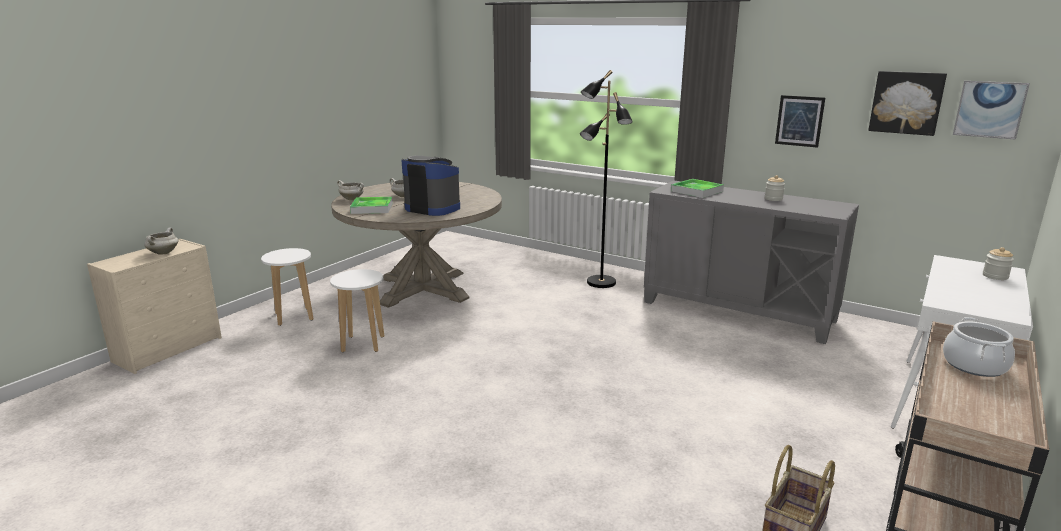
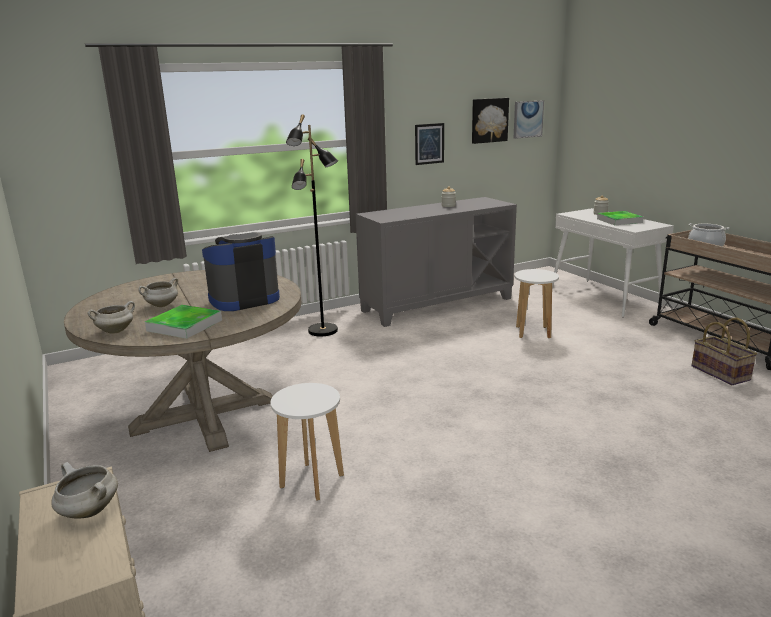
camera: 60 degrees left, 0 degrees up
(294, 317) = (157, 526): white stool -> white stool (533, 332)
(697, 191) = (400, 214): tray -> tray (619, 221)

